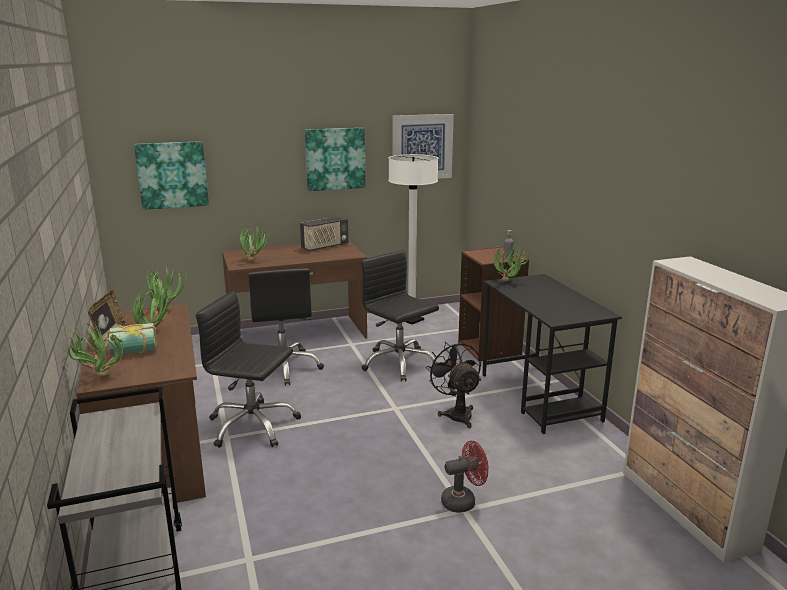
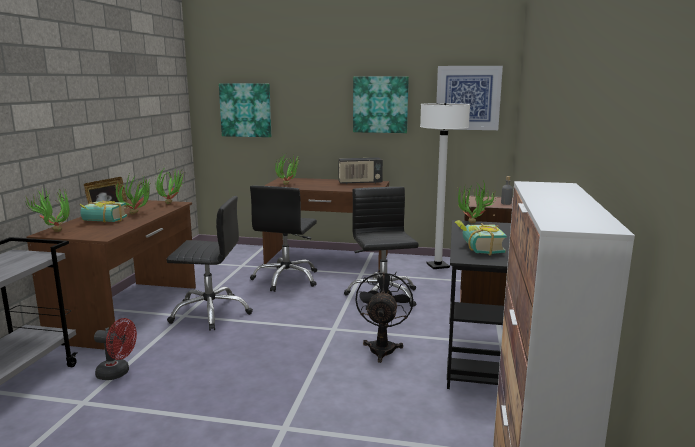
camera: 30 degrees right, 5 degrees down
(252, 426) = (210, 313): black office chair -> black office chair turned 135 degrees clockwise
(463, 501) = (293, 420): red fan -> red fan (117, 373)
(550, 308) = (477, 249): none -> book

